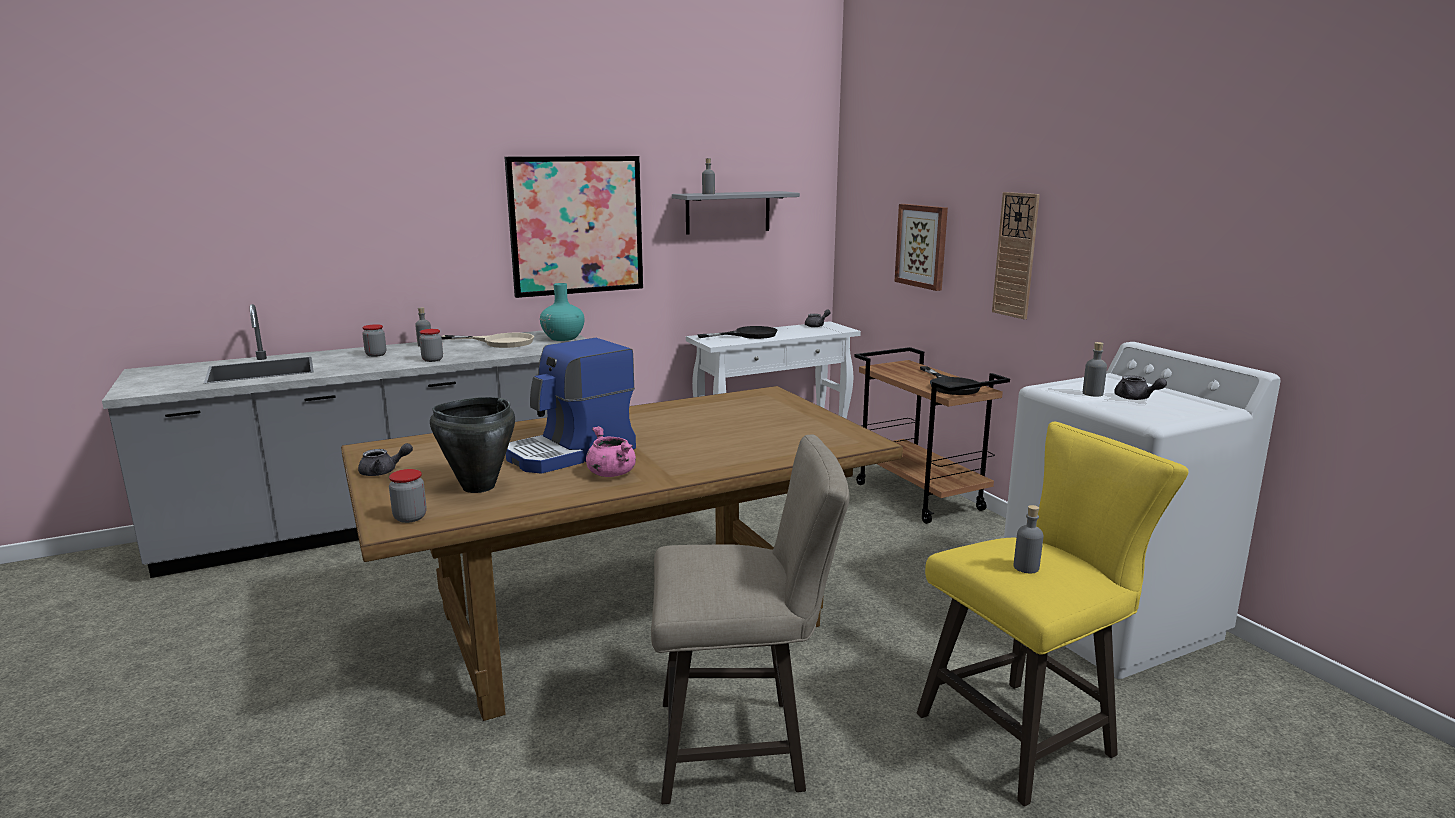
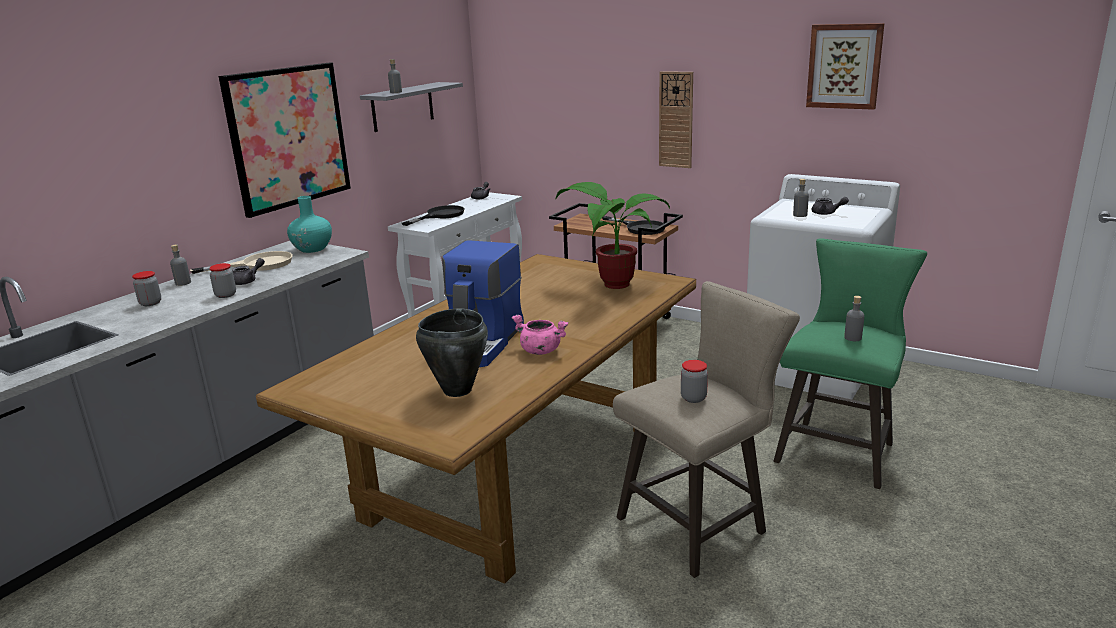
camera: 30 degrees left, 5 degrees up
(383, 472) = (349, 403): grey teapot -> grey teapot (247, 281)
(410, 517) = (449, 429): jar -> jar (693, 398)
(797, 430) = (611, 284): none -> potted plant
(922, 246) = (580, 119): picture -> picture (844, 66)
(1026, 732) = (839, 449): yellow stool -> green stool

